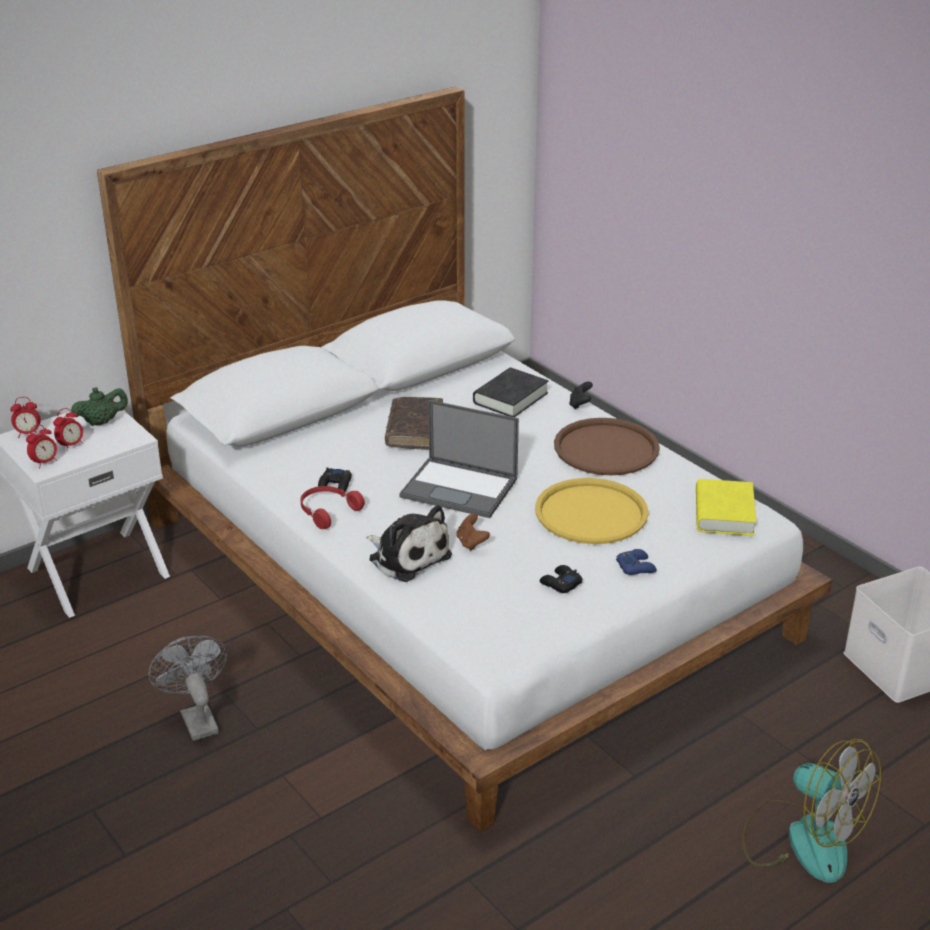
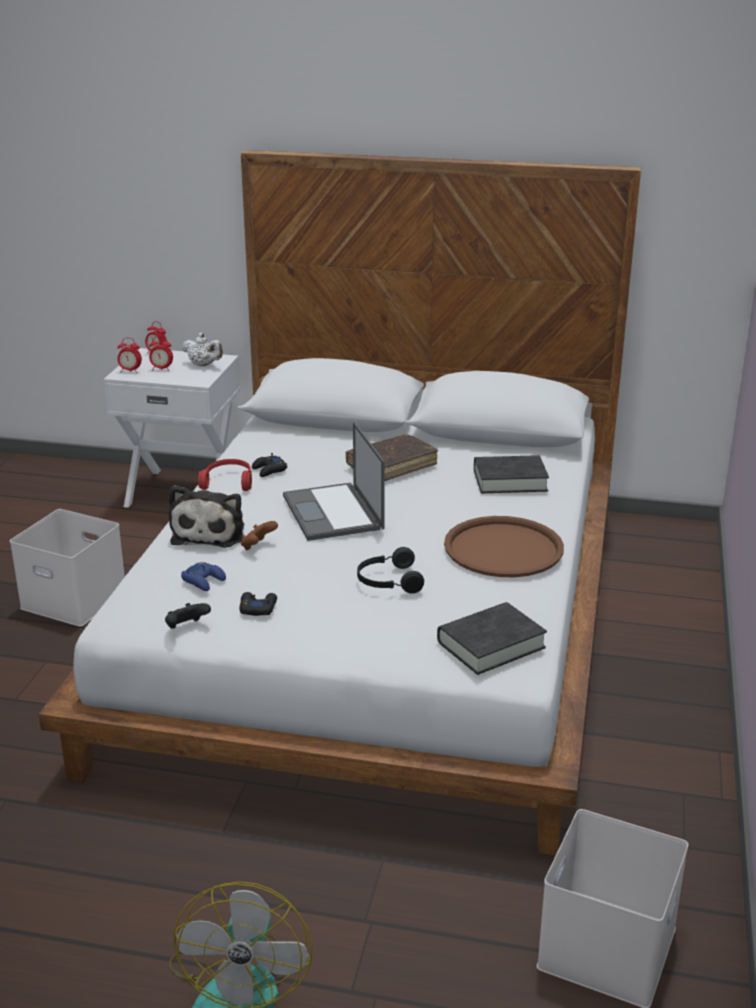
camera: 50 degrees right, 5 degrees down
(102, 422) = (203, 365): green teapot -> white teapot
(196, 718) = (71, 599): grey fan -> white storage box
(580, 404) = (557, 512): black game controller -> black game controller (186, 627)
(591, 513) = (388, 581): yellow tray -> black headphones
(636, 566) = (335, 633): blue game controller -> blue game controller (204, 580)
(724, 513) = (491, 645): yellow book -> black book

